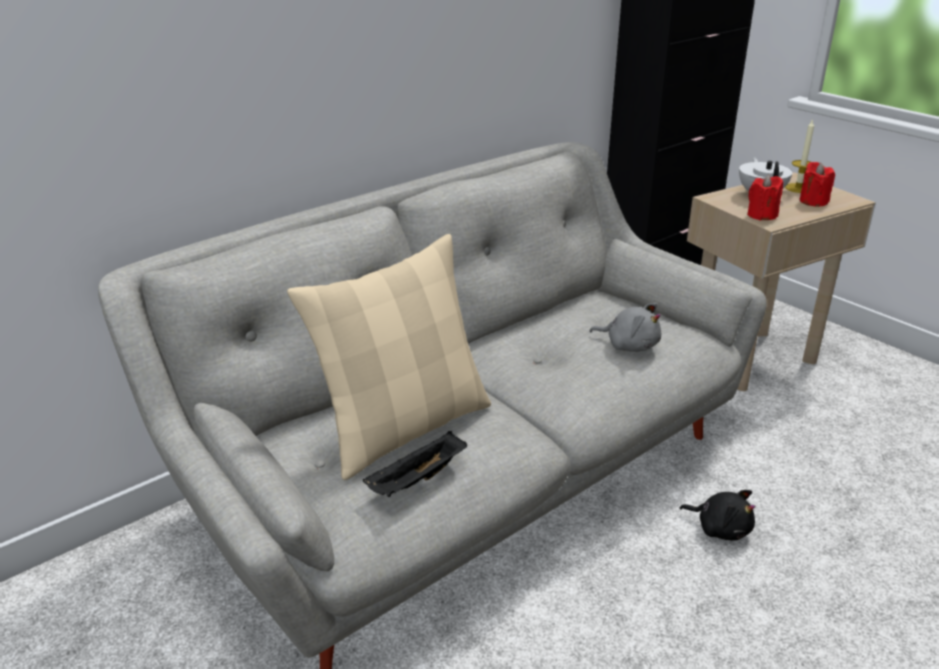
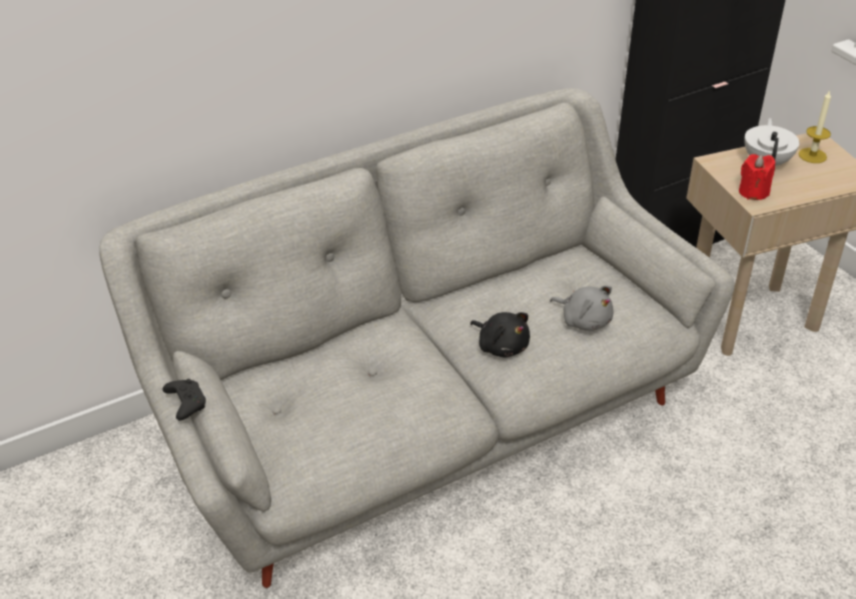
camera: 10 degrees right, 10 degrees up
(216, 453) = (185, 403): none -> black game controller
(404, 428) = (352, 387): beige pillow -> none
(417, 481) = (351, 441): black tray -> none
(720, 528) = (646, 500): black plush toy -> black plush toy (501, 346)
(813, 201) = (818, 177): red candle -> none

